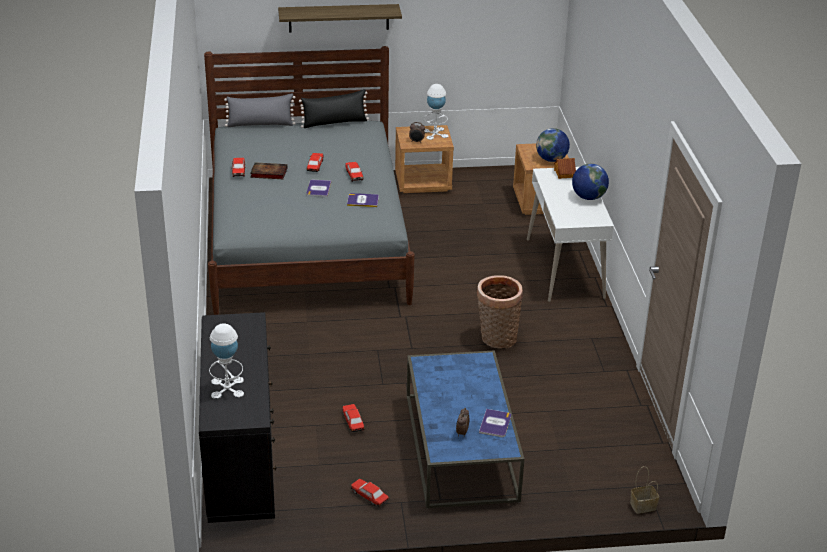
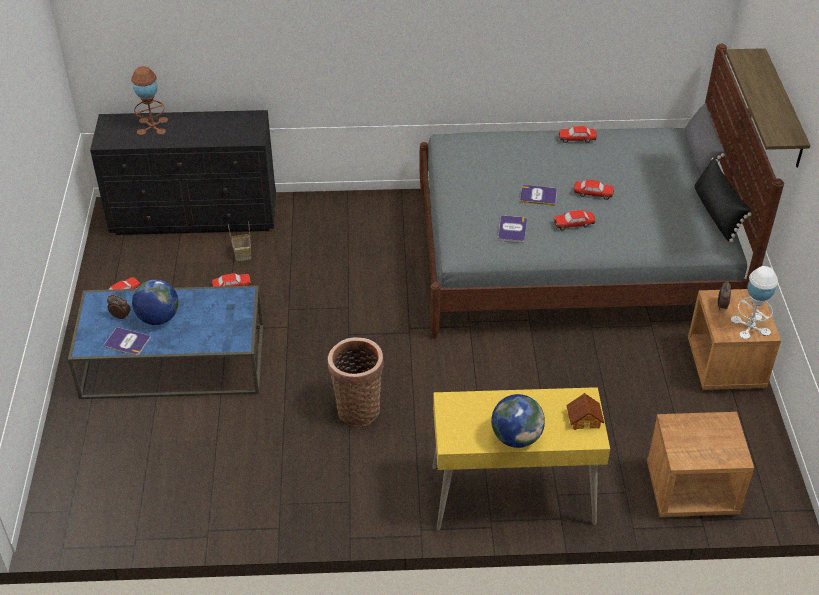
camera: 95 degrees right, 10 degrees up
(227, 388) = (152, 126): white table lamp -> brown table lamp
(268, 173) = (572, 158): book -> none
(551, 159) = (693, 447): globe -> globe (158, 318)
(565, 268) = (512, 496): white desk -> yellow desk
(642, 506) = (39, 500): basket -> basket (242, 253)

